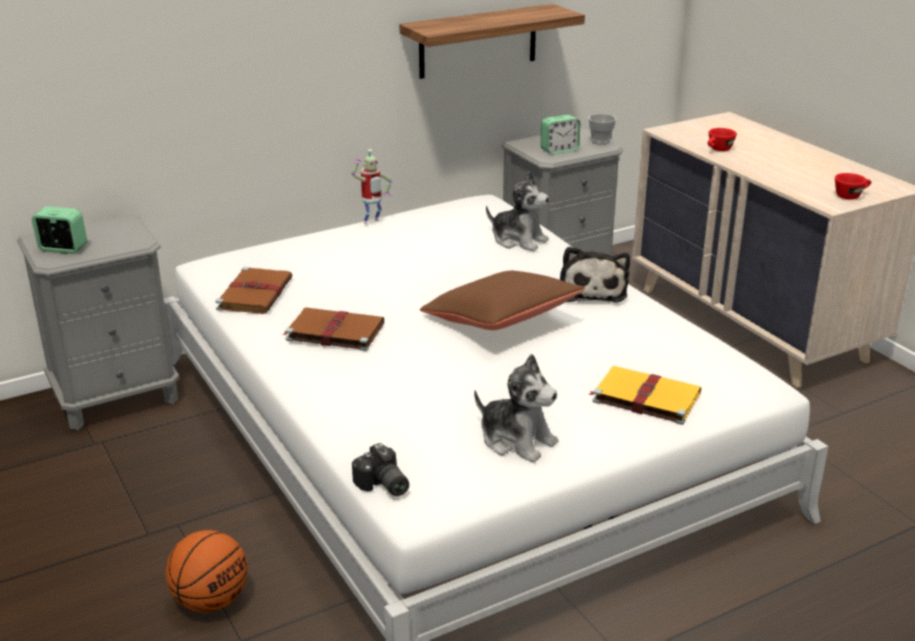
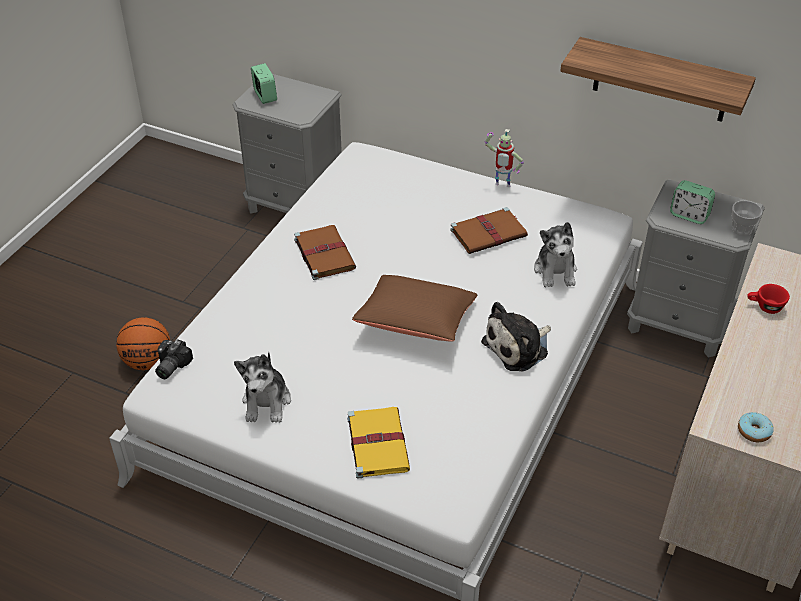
camera: 55 degrees right, 15 degrees up
(255, 293) = (344, 193): brown book -> brown book (489, 233)
(851, 195) = (754, 431): red cup -> donut

